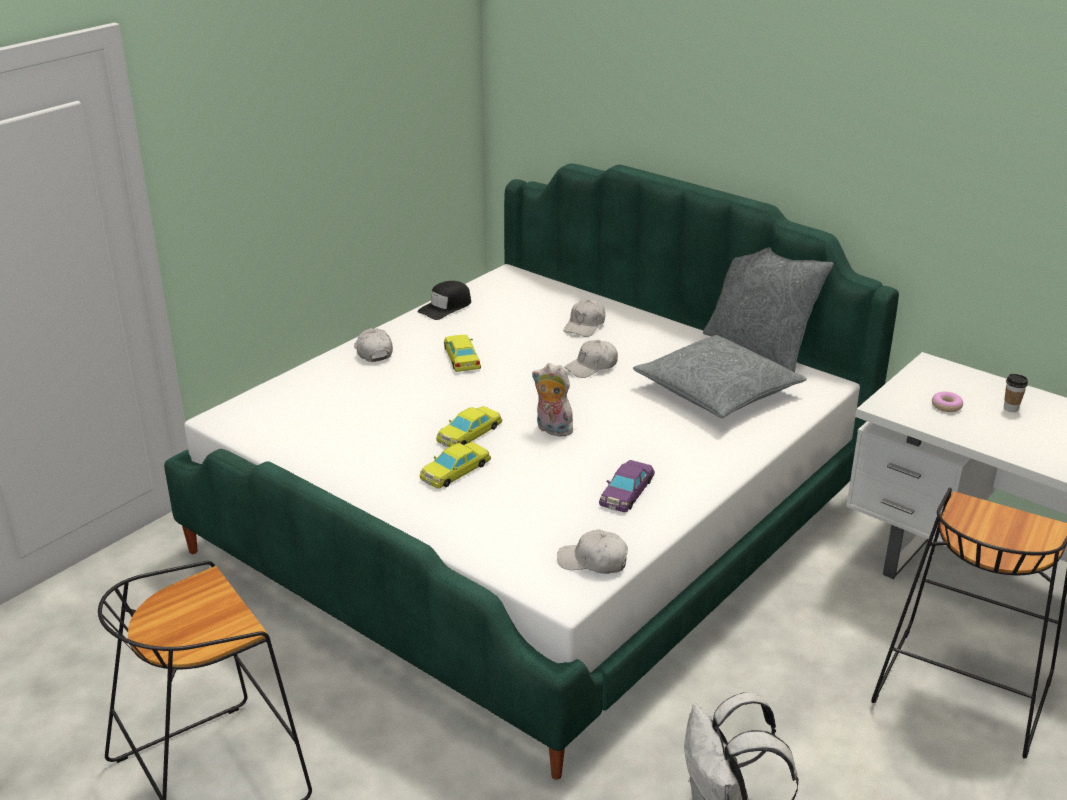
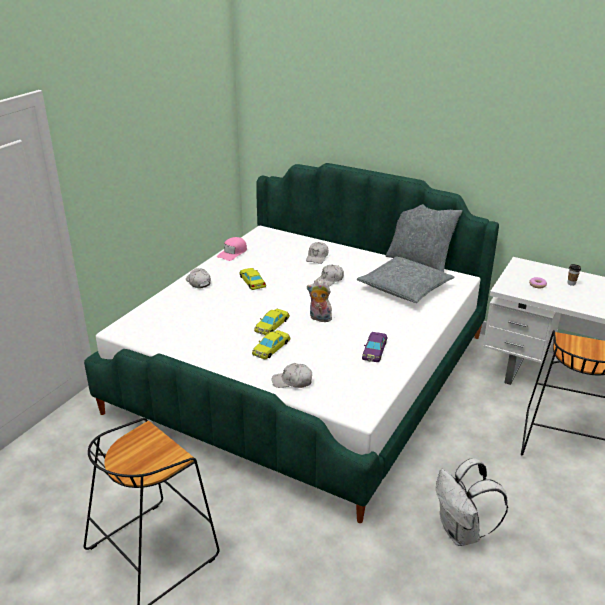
camera: 10 degrees left, 0 degrees up
(446, 307) = (232, 253): black cap -> pink cap
(593, 561) = (370, 393): white cap -> white cap (292, 381)

